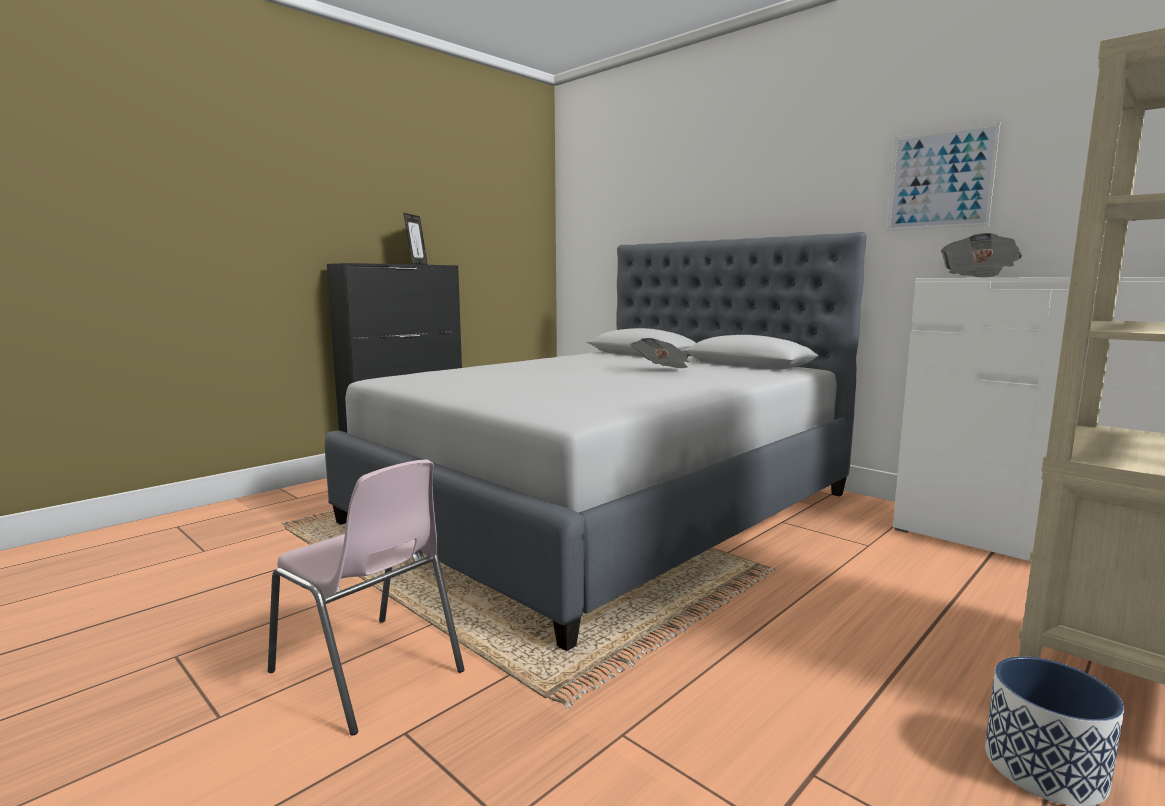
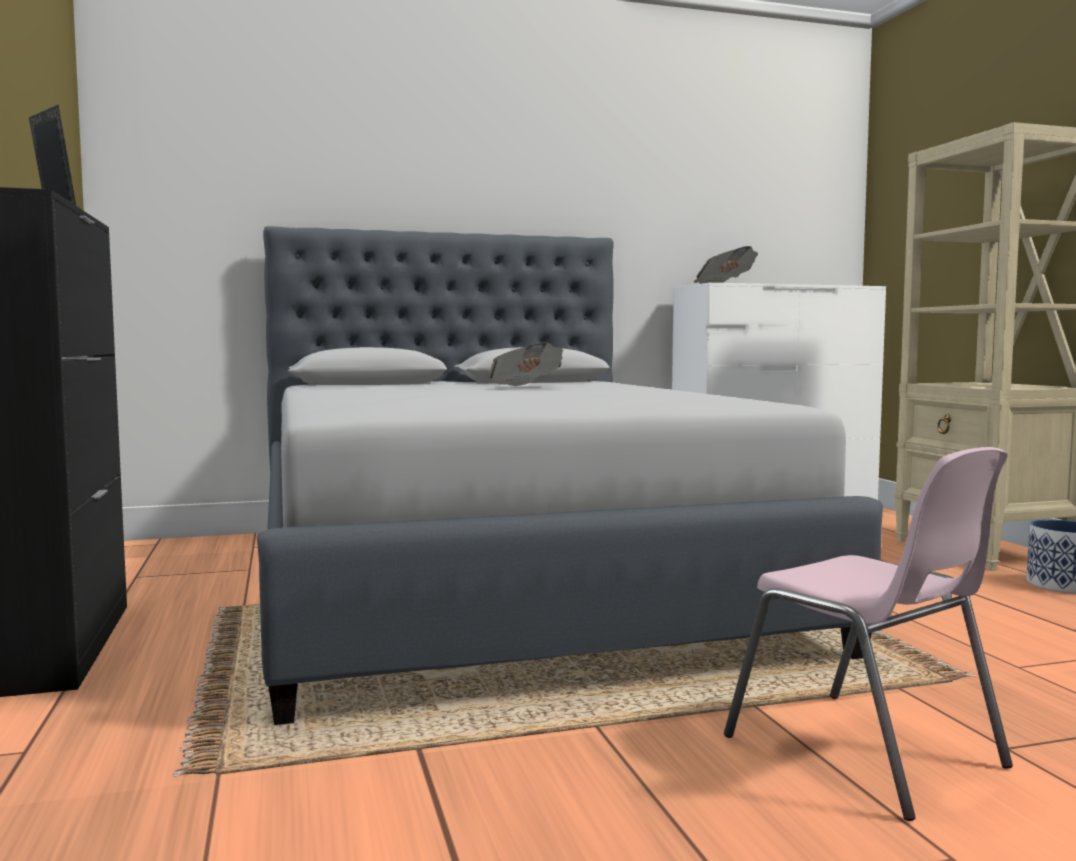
camera: 60 degrees left, 5 degrees down
(369, 672) = (867, 753): pink chair -> pink chair turned 75 degrees clockwise
(940, 180) = (659, 196): picture -> none

